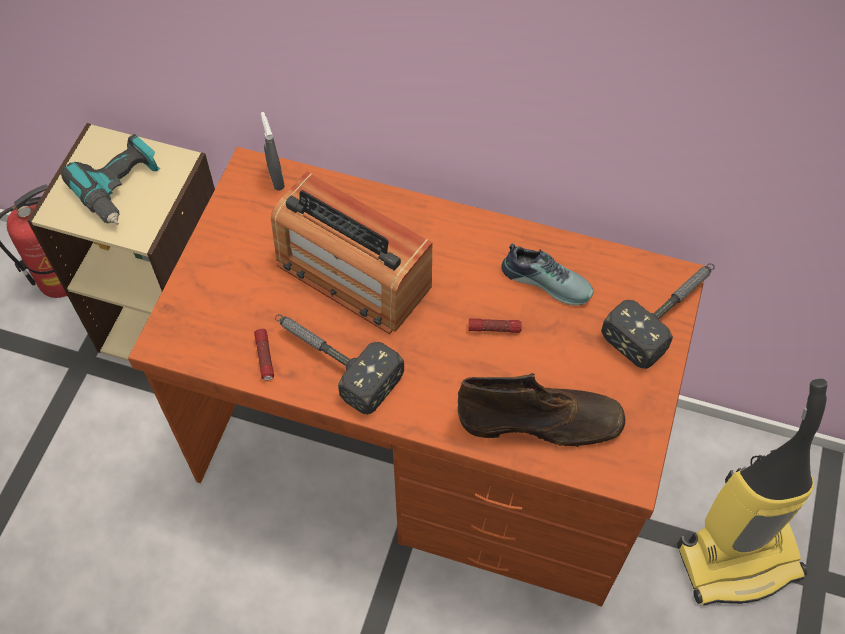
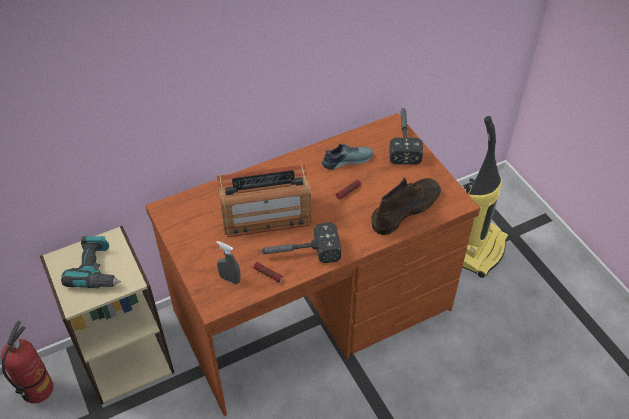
camera: 45 degrees left, 10 degrees down
(276, 179) = (182, 204): grey spray bottle -> grey spray bottle (230, 279)

